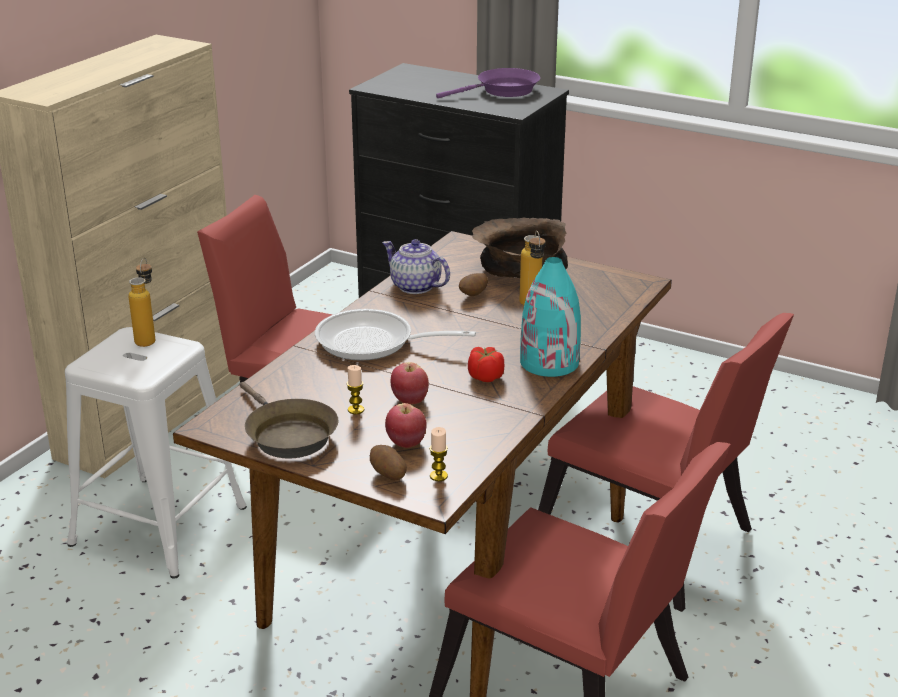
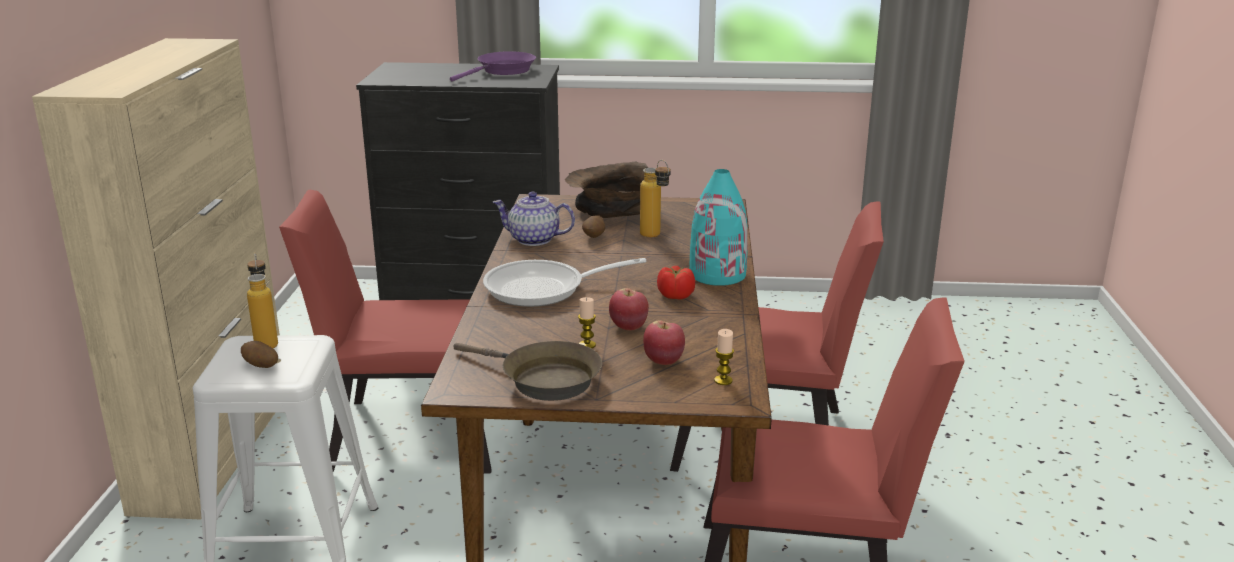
camera: 25 degrees left, 5 degrees down
(388, 475) = (676, 390): potato -> potato (261, 366)

